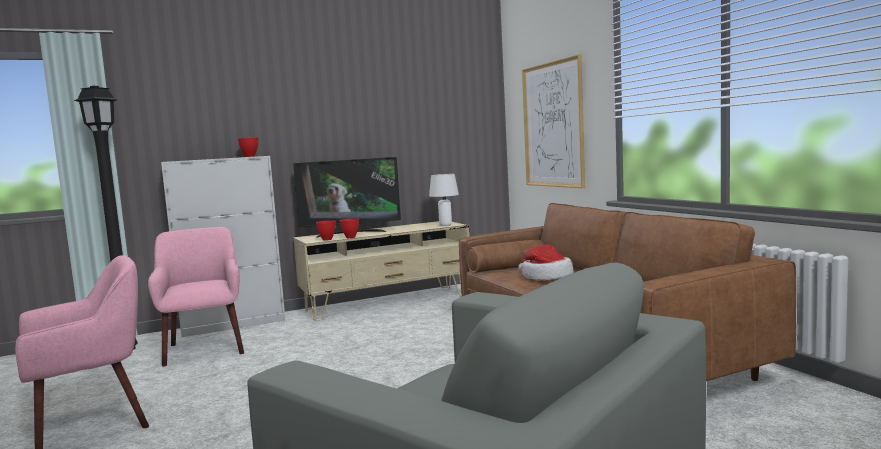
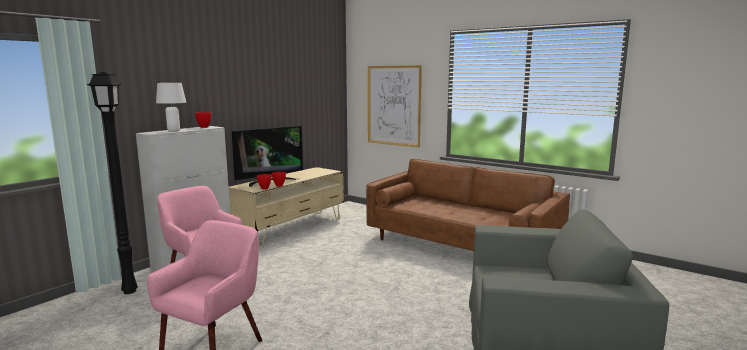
camera: 30 degrees left, 5 degrees up
(445, 225) = (326, 172): white table lamp -> white table lamp (173, 131)
(545, 277) = (433, 206): hat -> none

